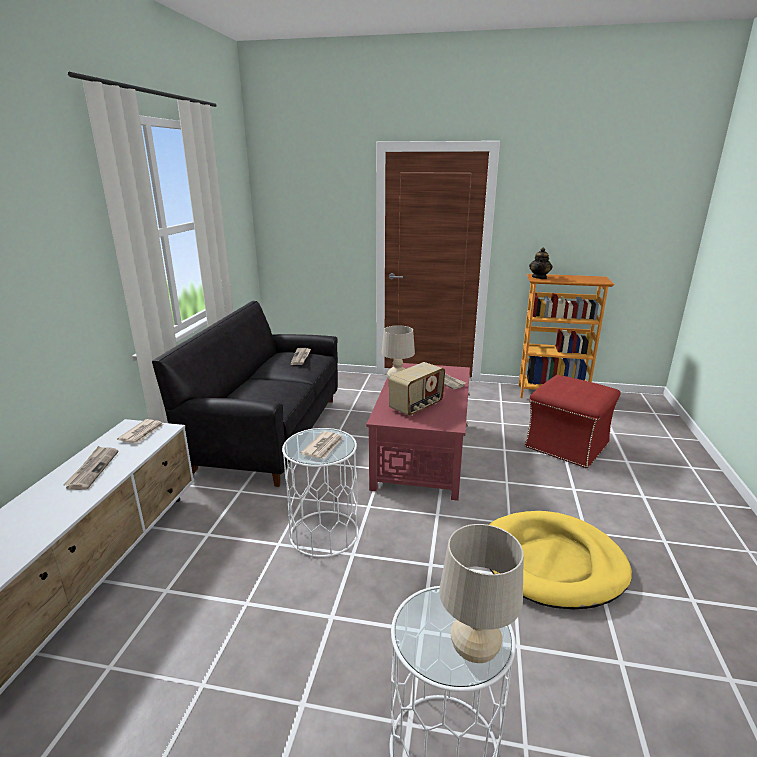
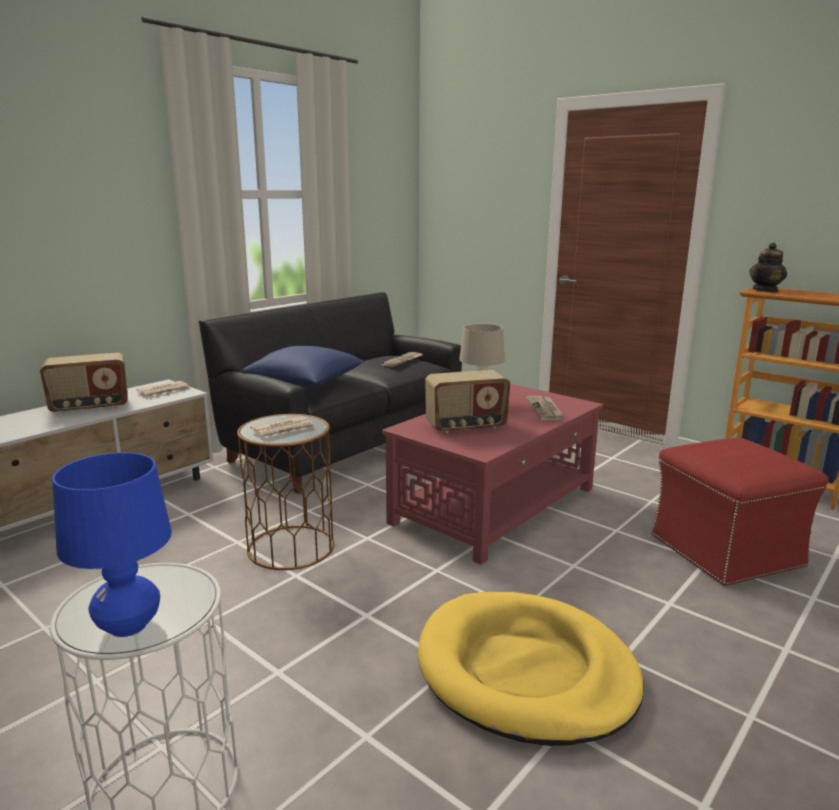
camera: 30 degrees right, 5 degrees down
(92, 469) = (90, 407): newspaper -> radio
(253, 394) = (305, 382): none -> blue pillow
(323, 533) = (290, 547): white side table -> brown side table
(474, 651) = (129, 626): beige table lamp -> blue table lamp

